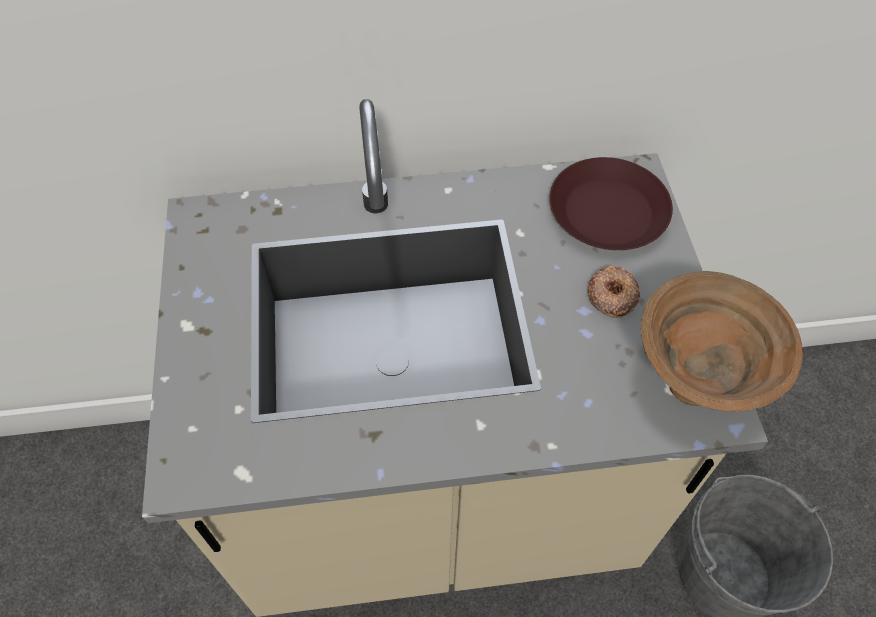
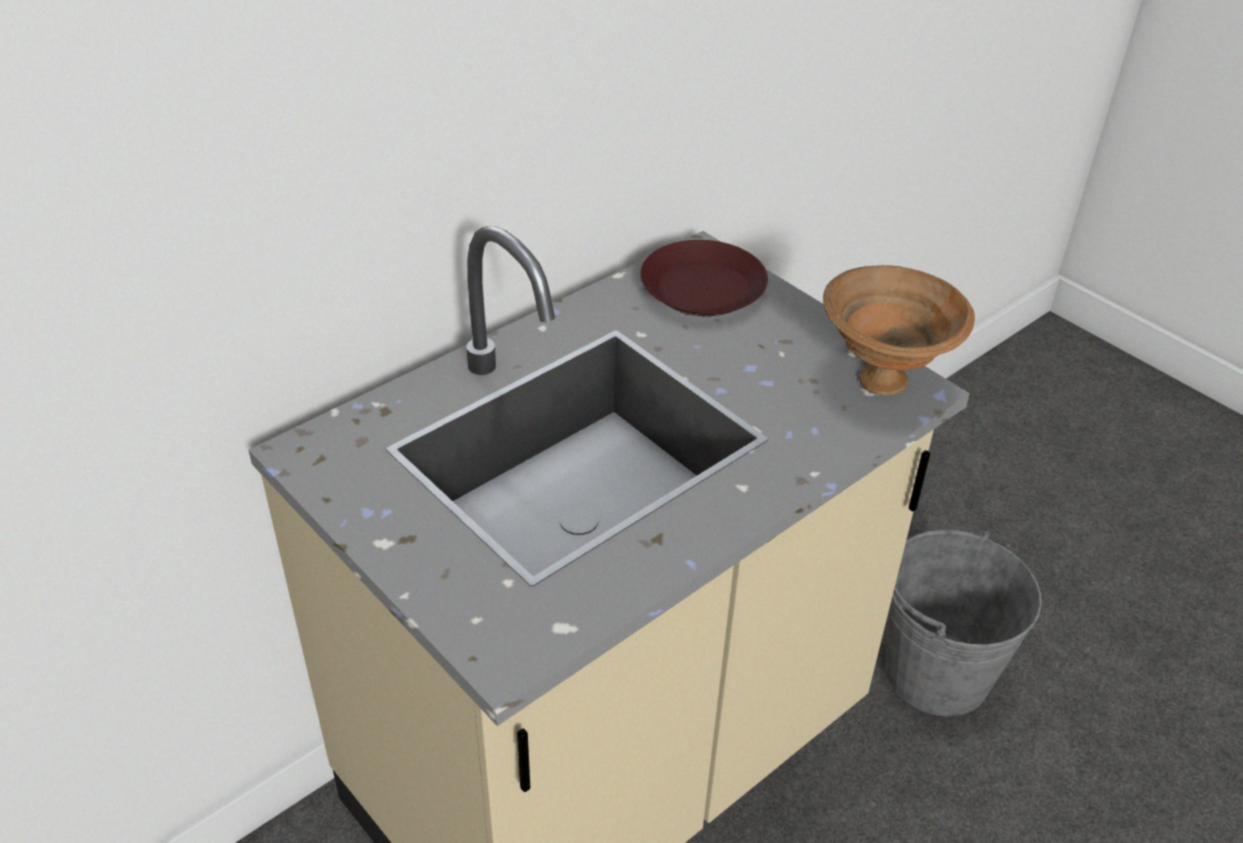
camera: 35 degrees left, 15 degrees down
(612, 295) = (762, 347): donut -> none

